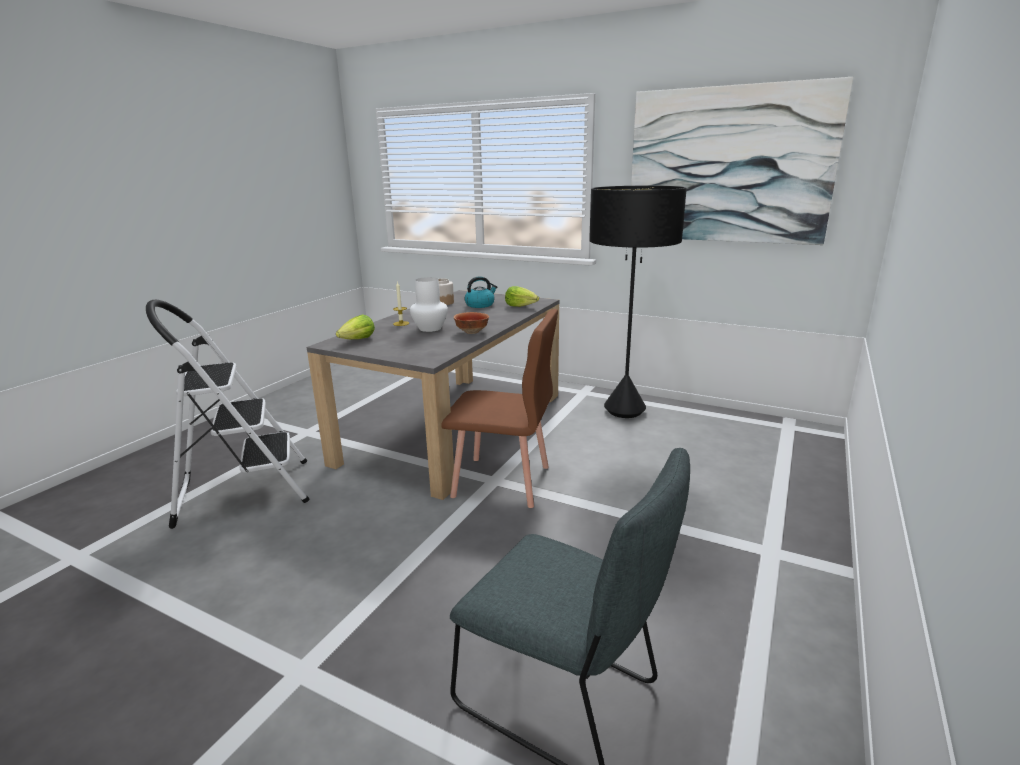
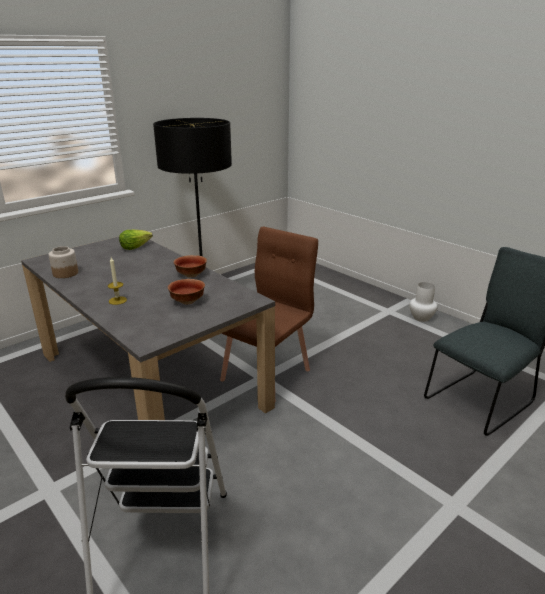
camera: 70 degrees left, 5 degrees up
(358, 340) = (151, 326): lettuce -> none
(412, 341) = (187, 301): none -> bowl
(430, 328) = (155, 289): white vase -> white vase (421, 317)
(480, 305) = (103, 260): kettle -> none
(728, 166) = (212, 99): picture -> none

